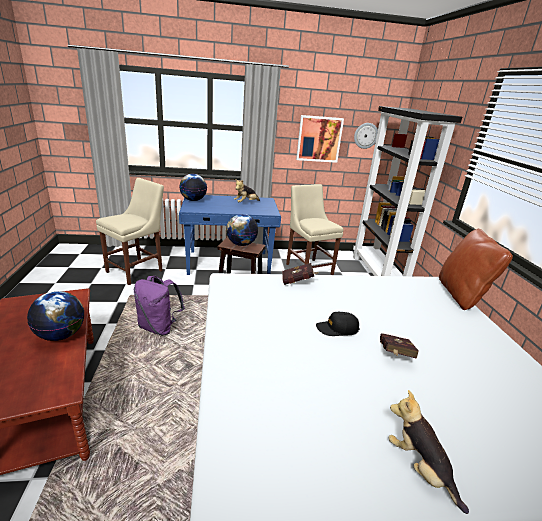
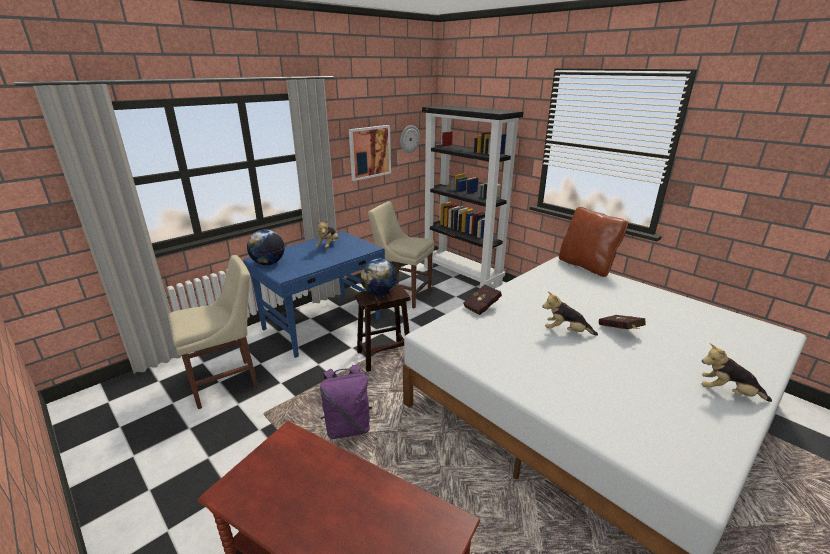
camera: 35 degrees left, 0 degrees up
(61, 335) = (353, 482): globe -> none
(137, 270) = (228, 382): beige chair -> beige chair turned 60 degrees clockwise
(337, 329) = (566, 331): black cap -> plush toy

